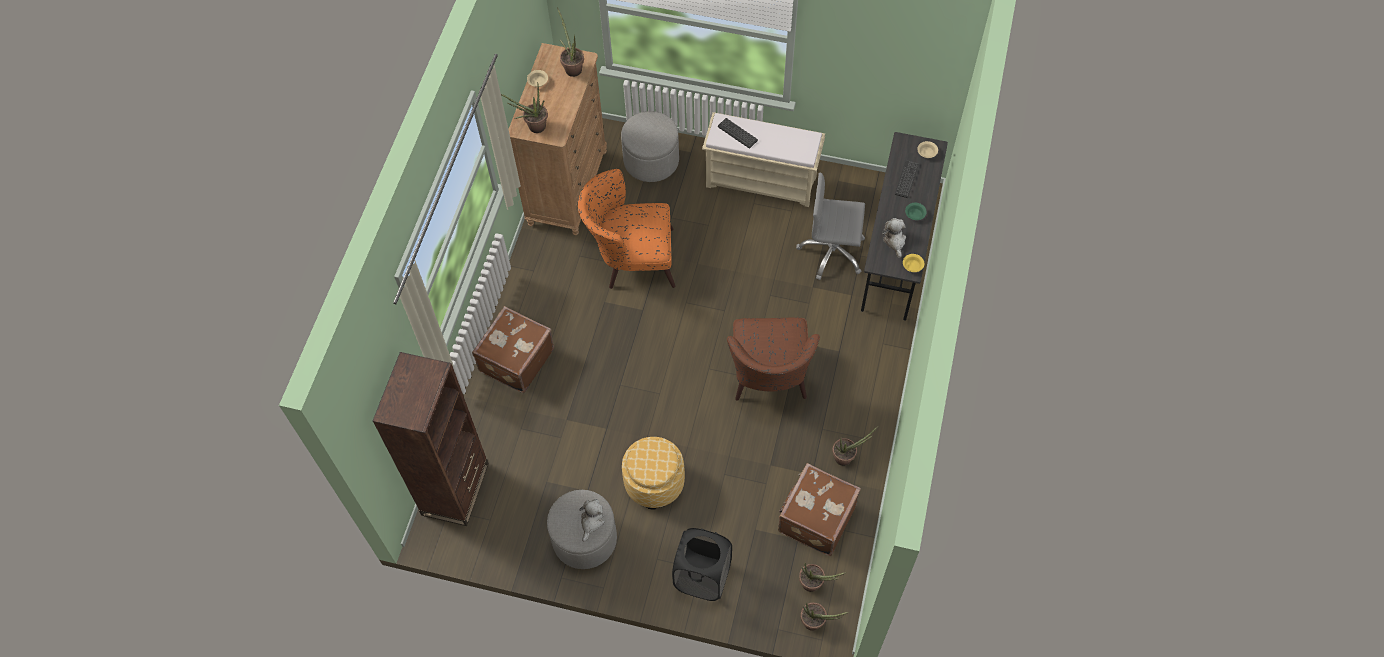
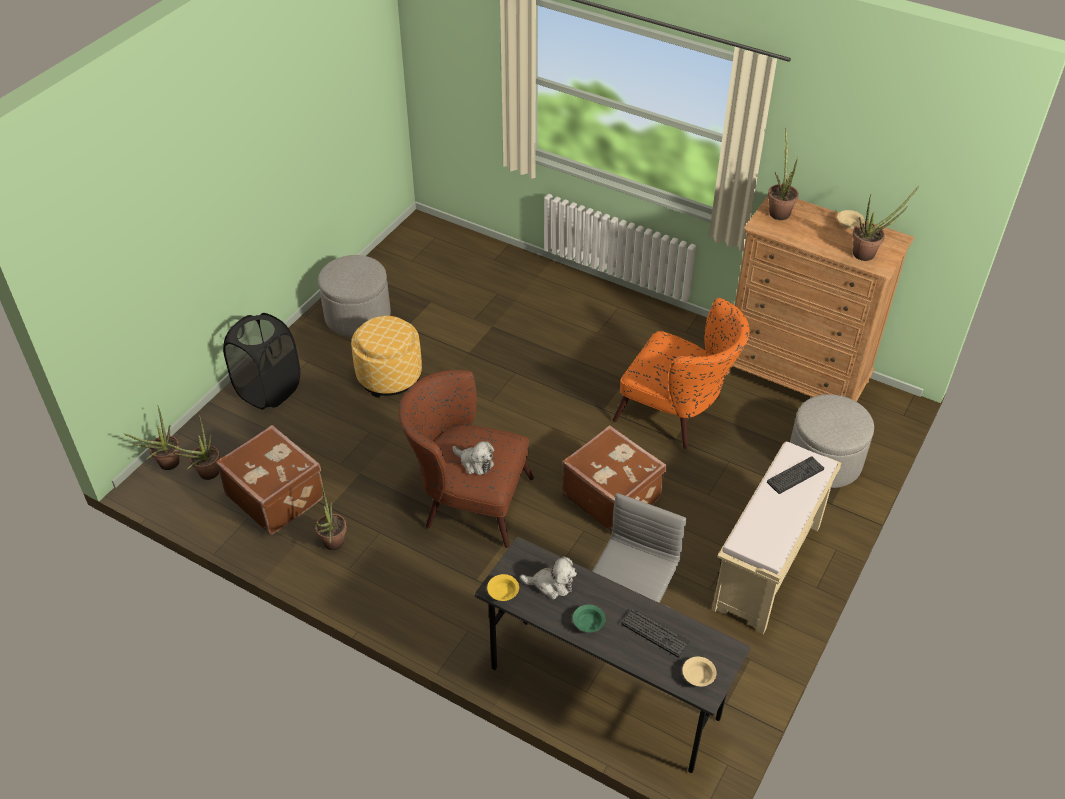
camera: 105 degrees right, 15 degrees down
(455, 489) = (454, 244): brown bookcase -> none
(515, 360) = (577, 302): brown suitcase -> brown suitcase (612, 496)
(591, 521) = (344, 280): plush toy -> plush toy (475, 463)
(631, 258) = (678, 413): orange armchair -> orange armchair turned 105 degrees clockwise

